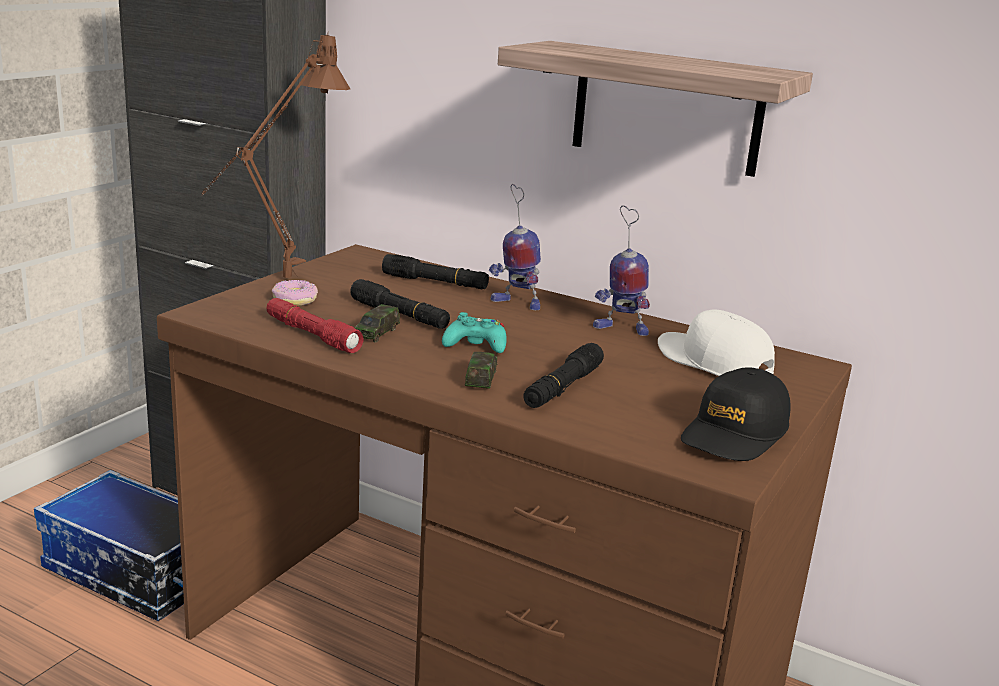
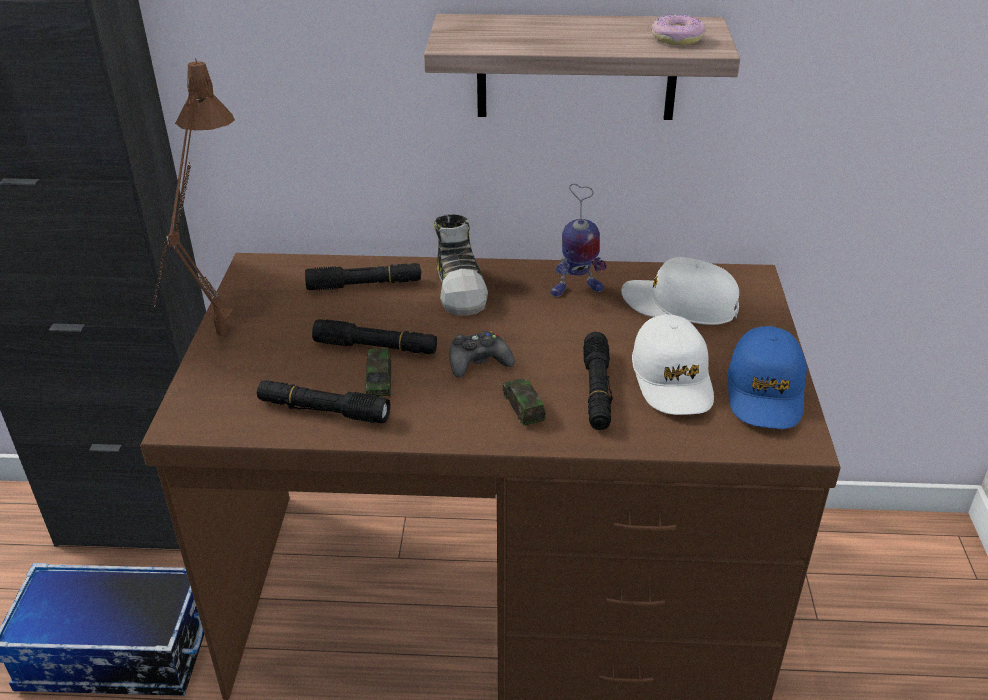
camera: 25 degrees left, 15 degrees up
(294, 300) = (257, 364): donut -> donut (677, 38)
(312, 335) = (323, 410): red flashlight -> black flashlight
(475, 344) = (478, 362): turquoise game controller -> black game controller
(515, 303) = (461, 288): toy robot -> shoe
(646, 401) = (672, 378): none -> white cap
(735, 434) = (765, 391): black cap -> blue cap

